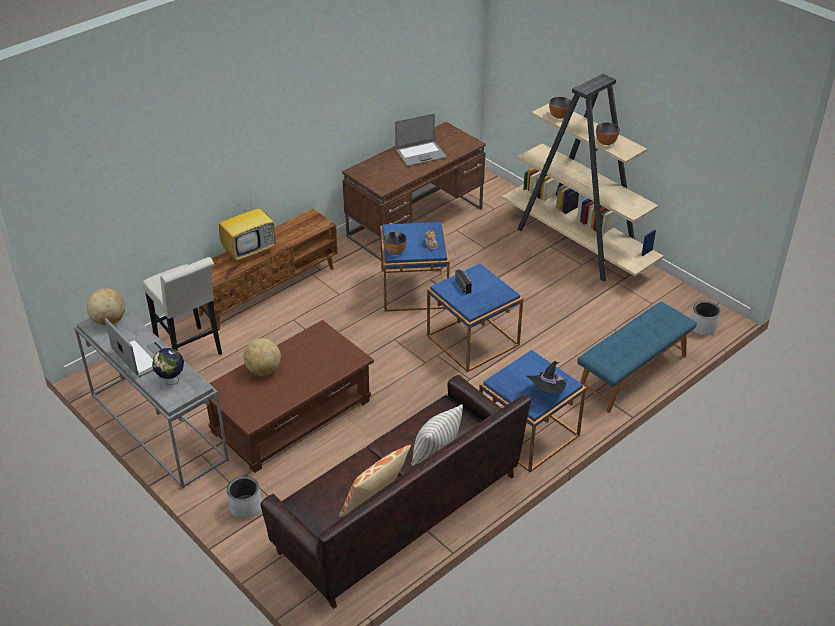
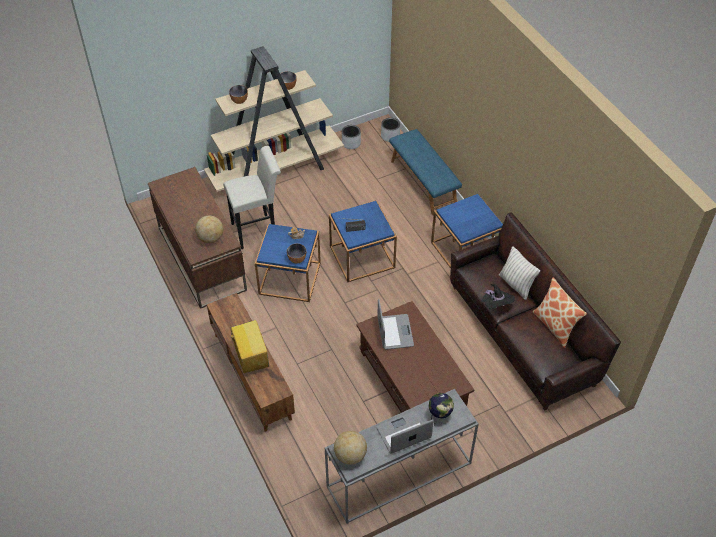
camera: 75 degrees left, 10 degrees up
(191, 352) = (314, 442): white stool -> white stool (258, 230)
(245, 507) = (498, 424): grey planter -> grey planter (351, 143)
(263, 370) = (405, 370): globe -> globe (211, 238)
(420, 154) = (190, 209): laptop -> laptop (394, 332)
(546, 392) = (481, 212): black hat -> black hat (496, 305)

